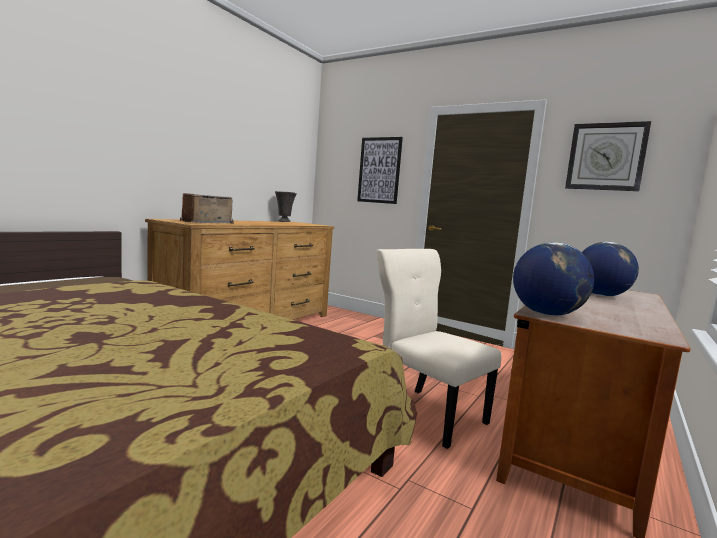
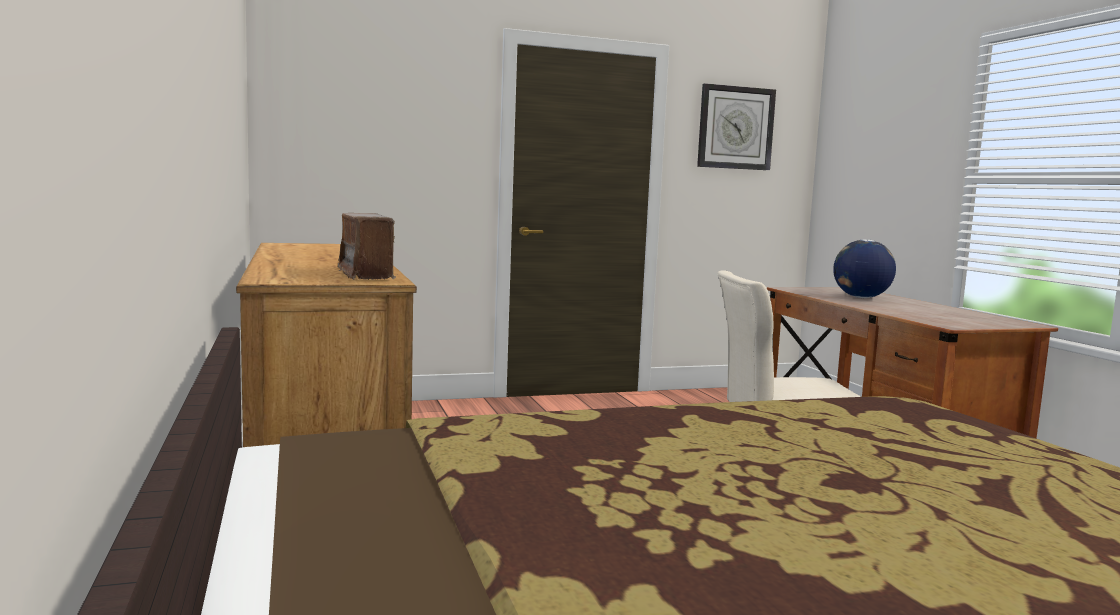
camera: 50 degrees left, 0 degrees up
(284, 221) = (276, 246): grey vase -> none
(379, 170) = (413, 131): picture -> none
(546, 314) = (951, 324): globe -> none

